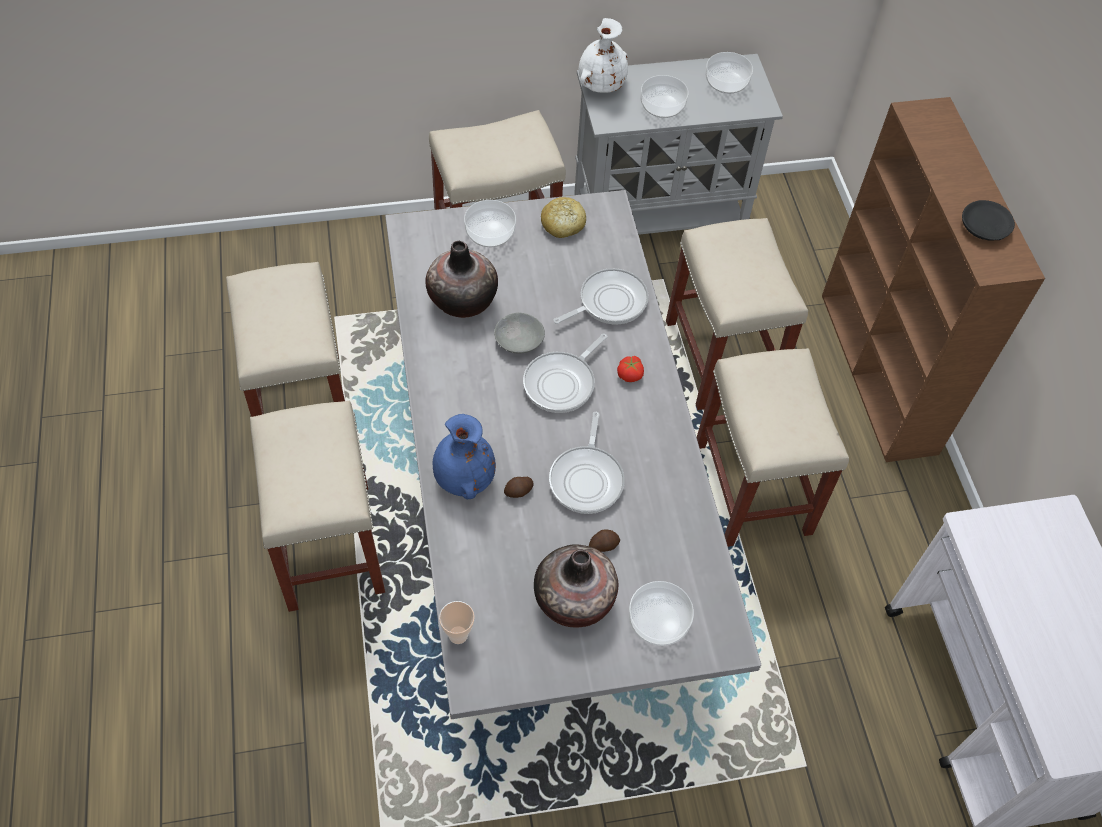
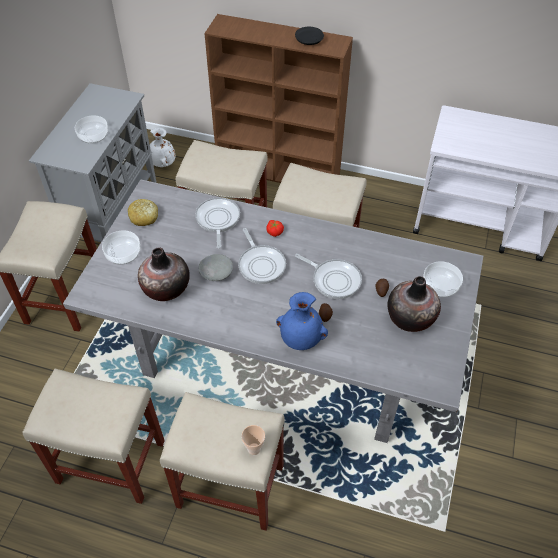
camera: 60 degrees left, 5 degrees down
(458, 635) = (408, 383): cup -> cup (254, 449)
(601, 85) = (52, 155): white vase -> white vase (162, 163)
(727, 83) = (100, 103): bowl -> none

